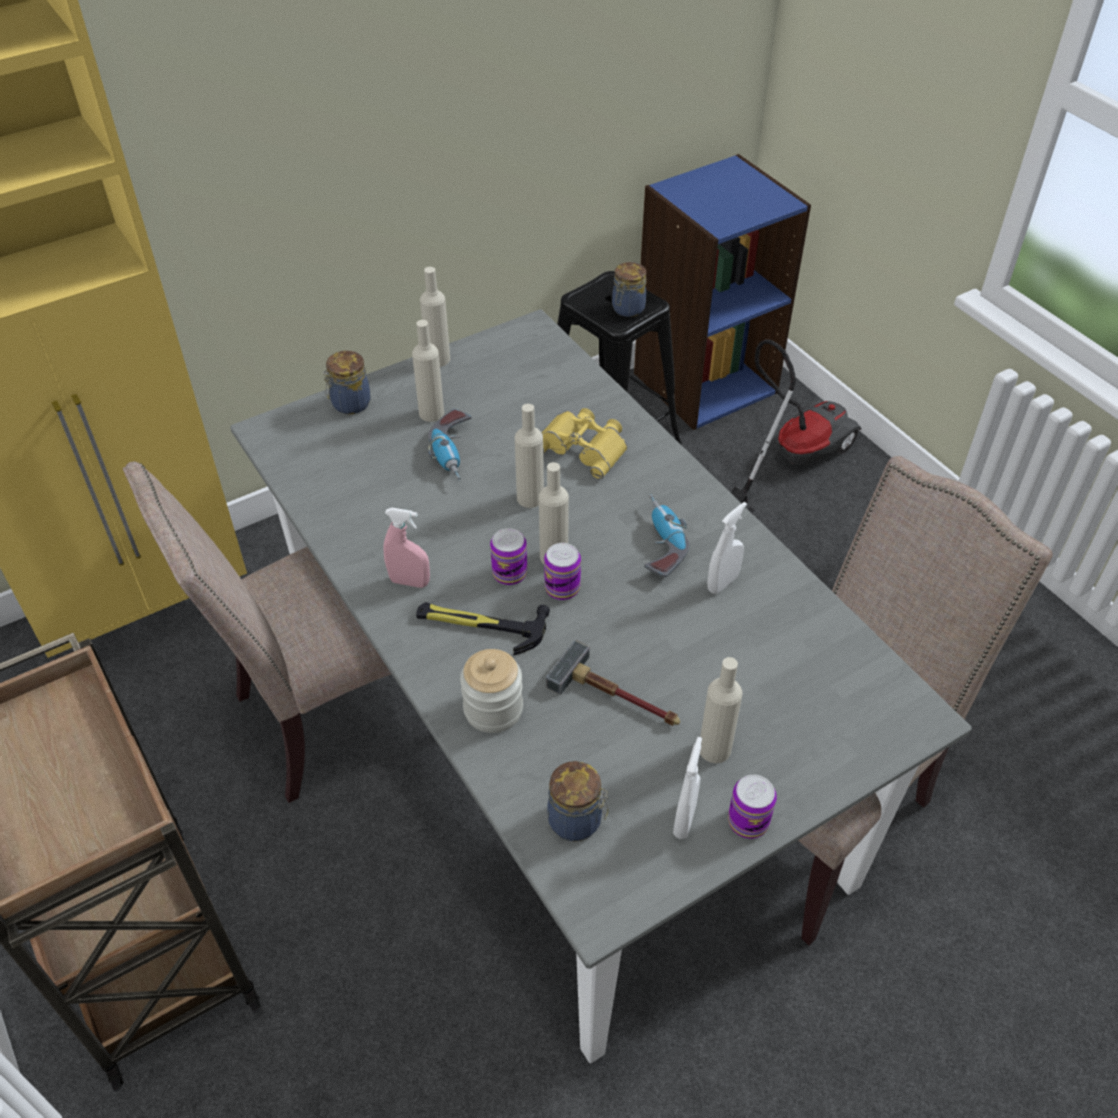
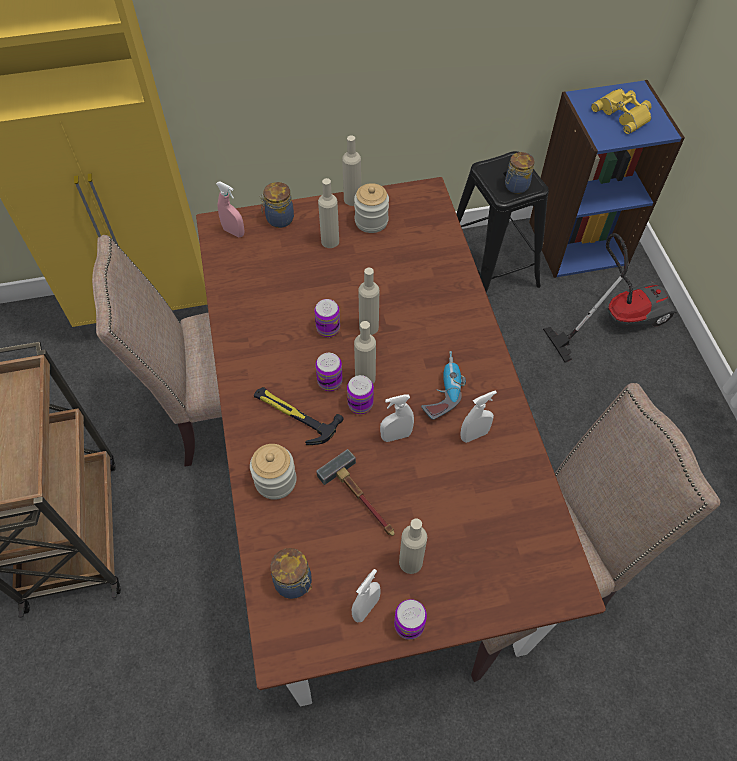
camera: 20 degrees right, 10 degrees up
(409, 582) = (261, 367): pink spray bottle -> pink spray bottle (234, 232)
(455, 453) = (332, 277): power drill -> none
(475, 378) = (371, 221): none -> jar
(477, 513) = (328, 328): none -> can
(556, 738) = (366, 478): grey dining table -> brown dining table
(584, 446) = (424, 297): yellow binoculars -> yellow binoculars (624, 114)
(626, 611) = (396, 436): none -> white spray bottle

